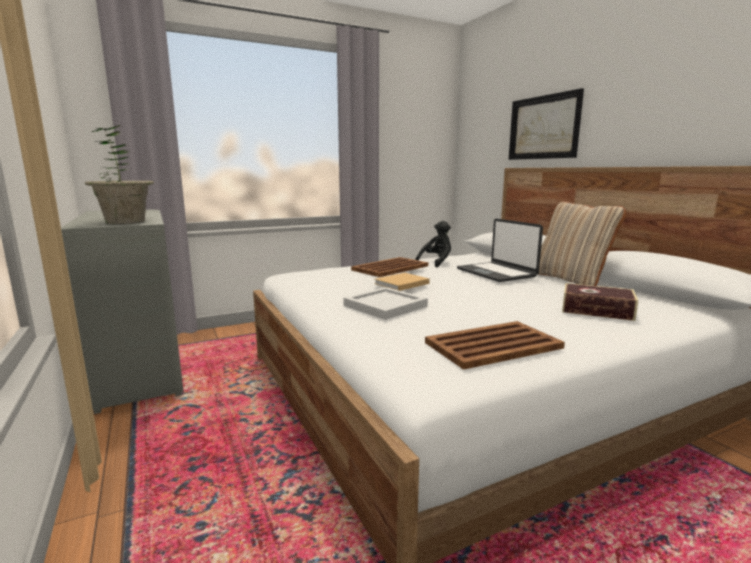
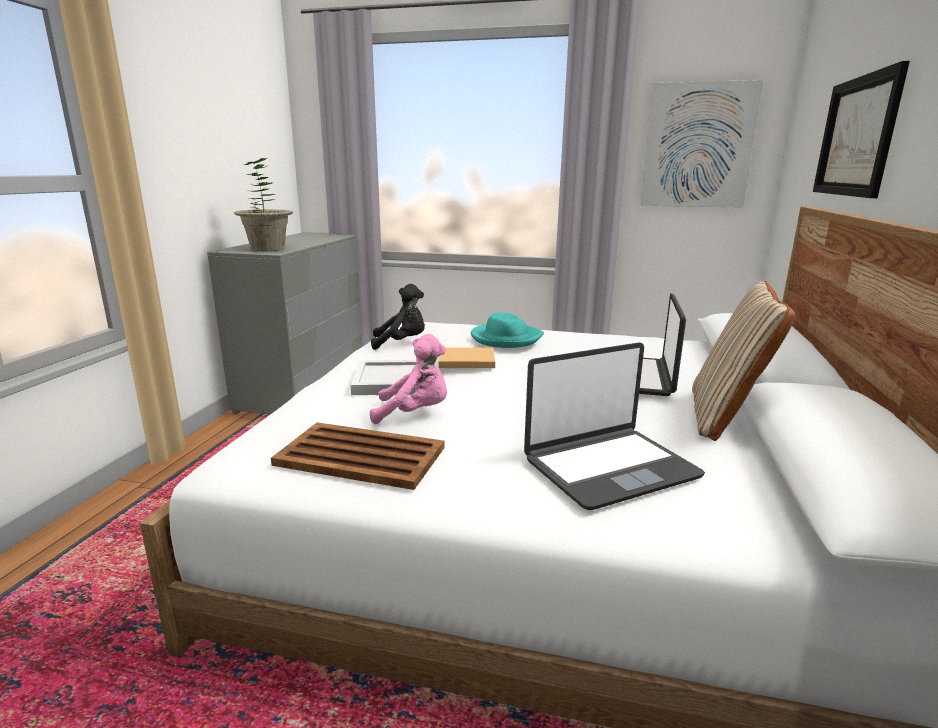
camera: 40 degrees right, 5 degrees up
(389, 268) = (505, 338): brown tray -> turquoise hat
(415, 135) = (698, 146): none -> picture
(436, 262) = (601, 343): black plush toy -> black plush toy (401, 343)
(450, 317) = (415, 413): none -> pink plush toy
(596, 310) = (609, 467): book -> laptop

